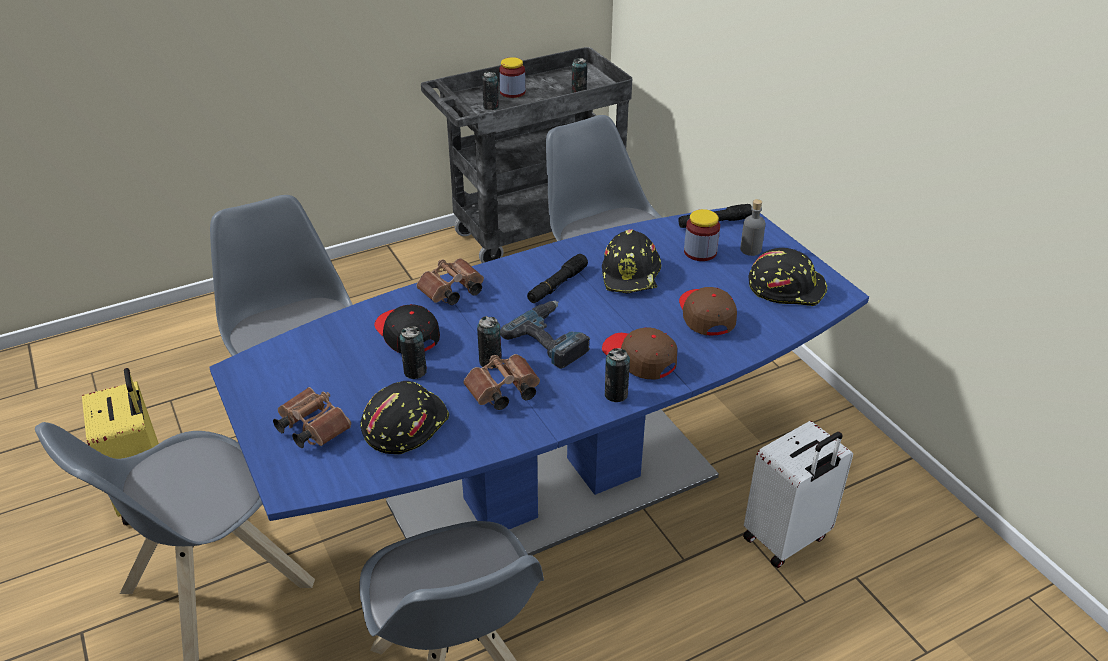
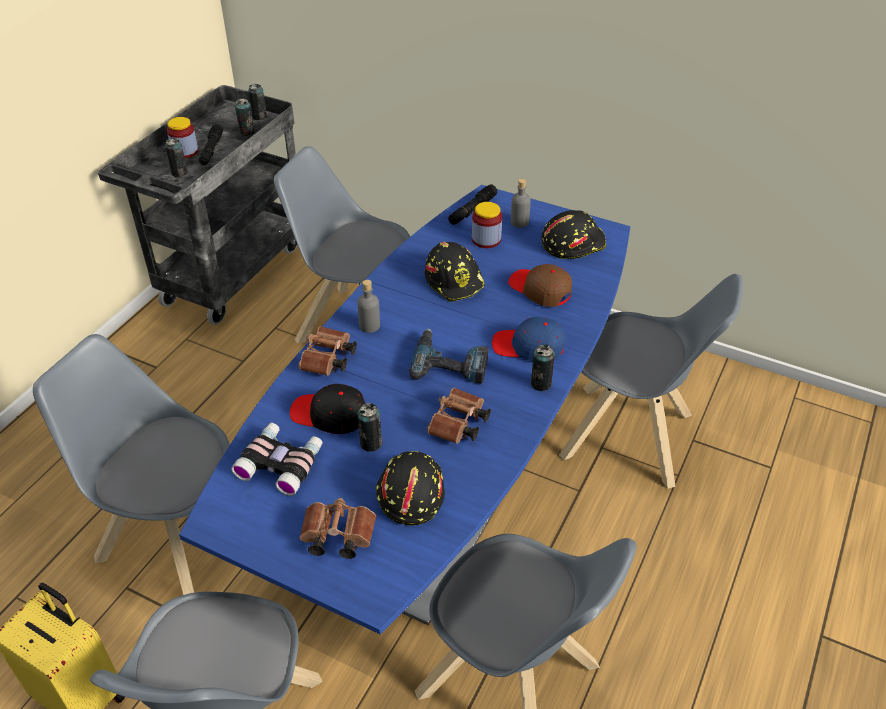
camera: 35 degrees left, 5 degrees up
(332, 352) = (281, 463): none -> binoculars
(490, 362) = (422, 404): can -> can (259, 117)
(515, 280) = (369, 326): none -> grey bottle
(557, 285) = (407, 315): black flashlight -> black flashlight (211, 150)
(639, 358) = (528, 347): brown cap -> blue cap
(787, 539) = (631, 437): white suitcase -> grey chair

